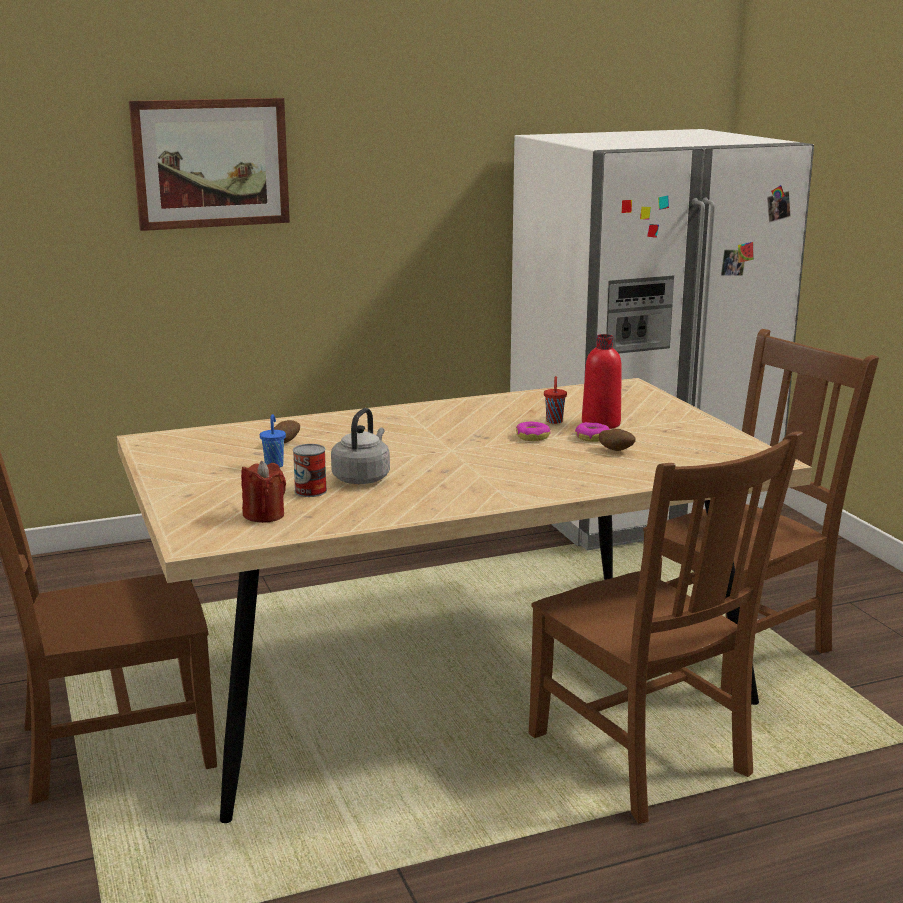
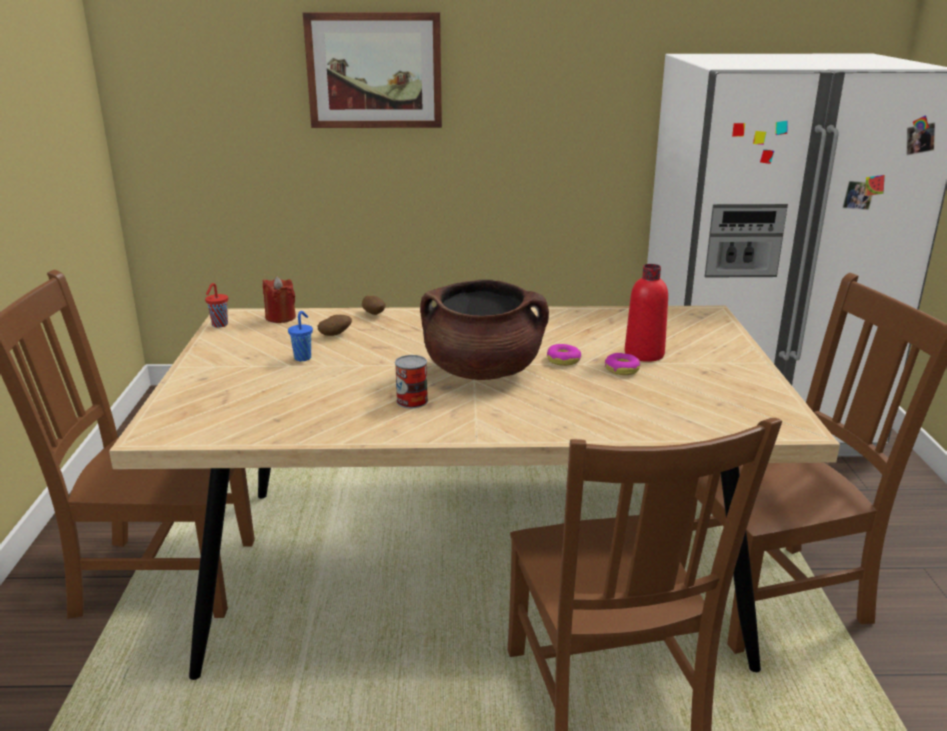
camera: 20 degrees right, 5 degrees up
(264, 515) = (240, 412): red candle -> red candle (280, 317)
(310, 491) = (306, 391): can -> can (412, 401)
(362, 478) = (364, 383): grey kettle -> none
(467, 454) = (483, 371): none -> brown cooking pot
(554, 421) = (599, 345): red cup -> red cup (219, 325)
(616, 450) = (634, 389): potato -> potato (374, 314)

